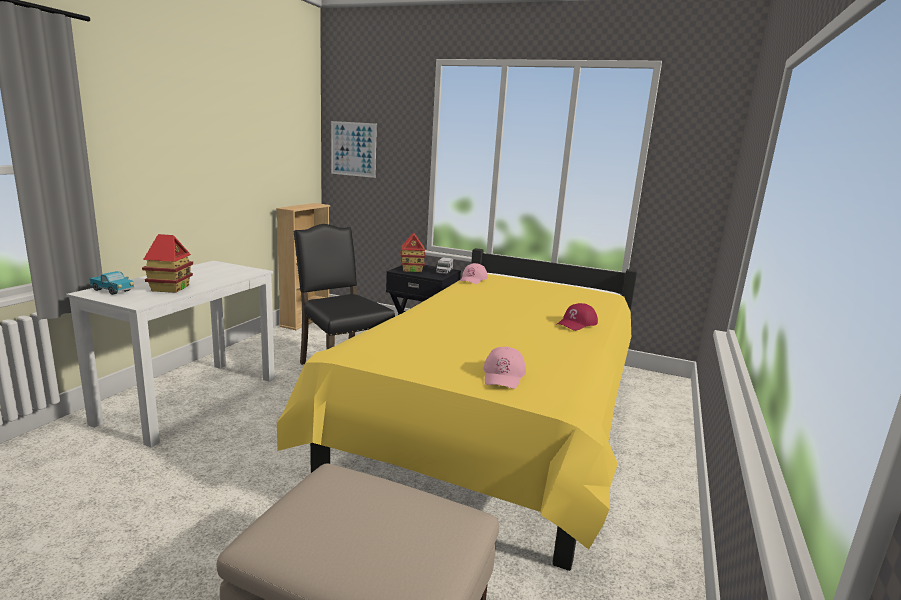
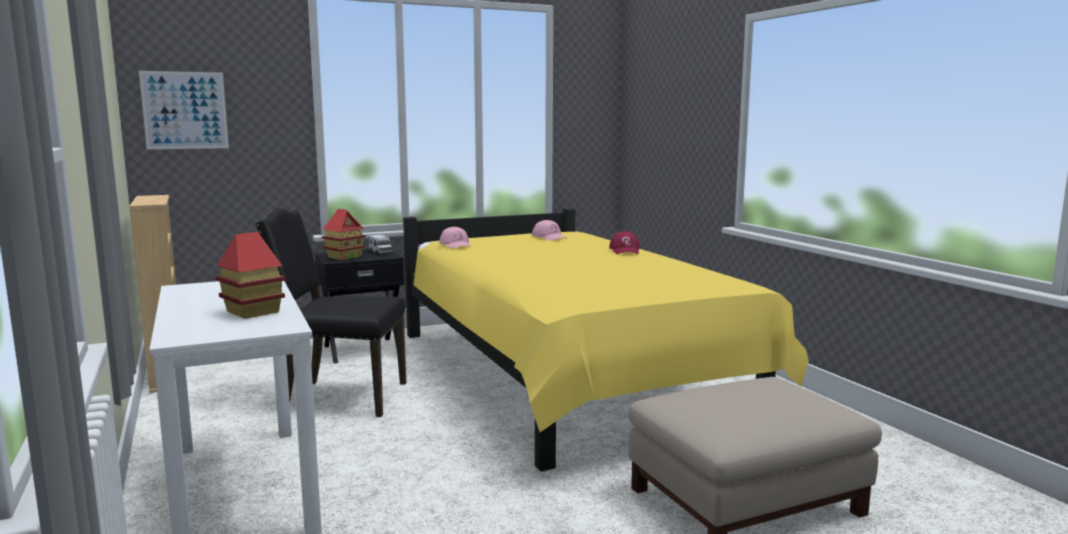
camera: 45 degrees left, 5 degrees down
(113, 291) = (197, 331): toy truck -> none
(503, 375) = (691, 283): pink cap -> pink cap (549, 237)

